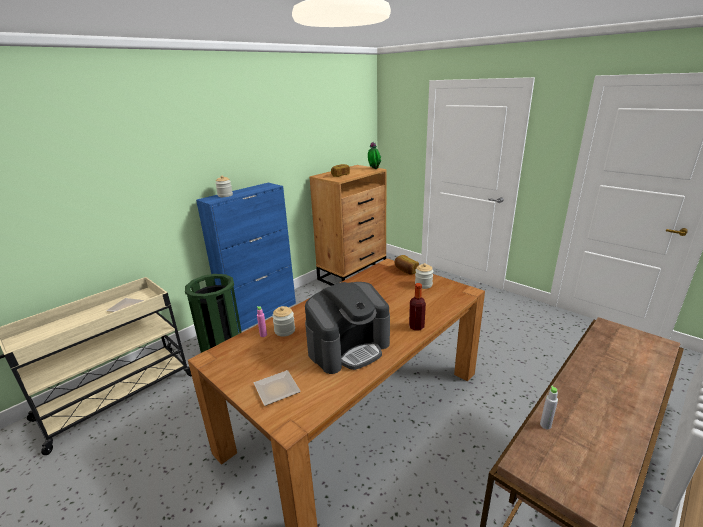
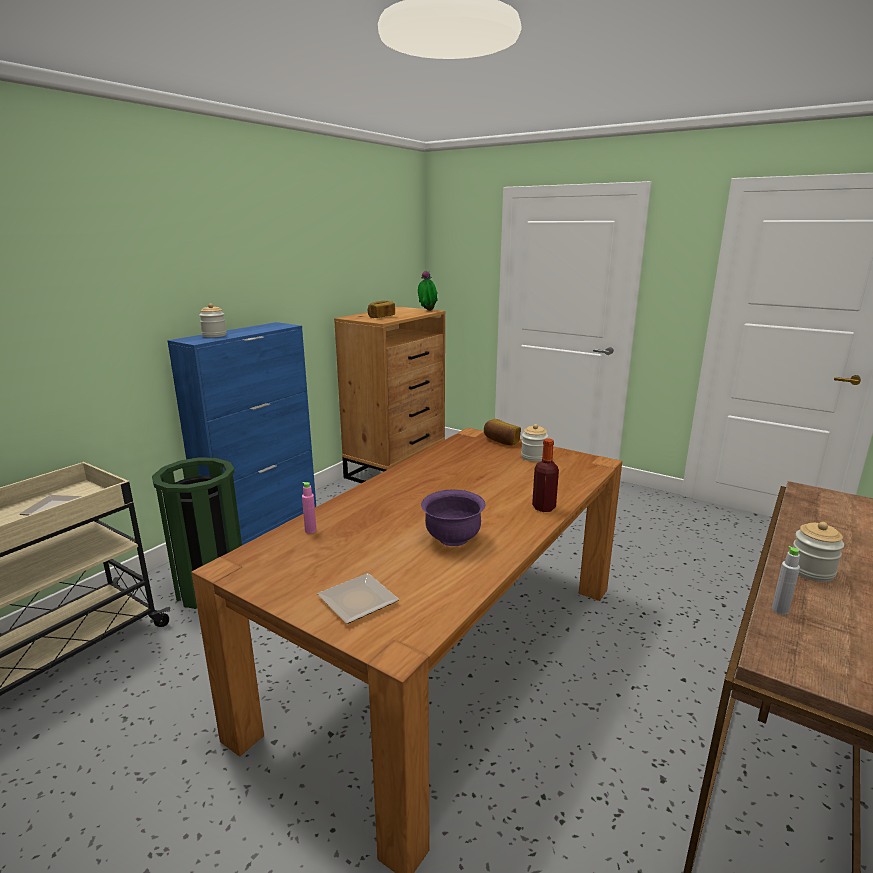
camera: 10 degrees left, 5 degrees down
(284, 330) = (343, 523): jar -> jar (811, 571)
(349, 347) = (452, 538): coffee machine -> purple bowl

